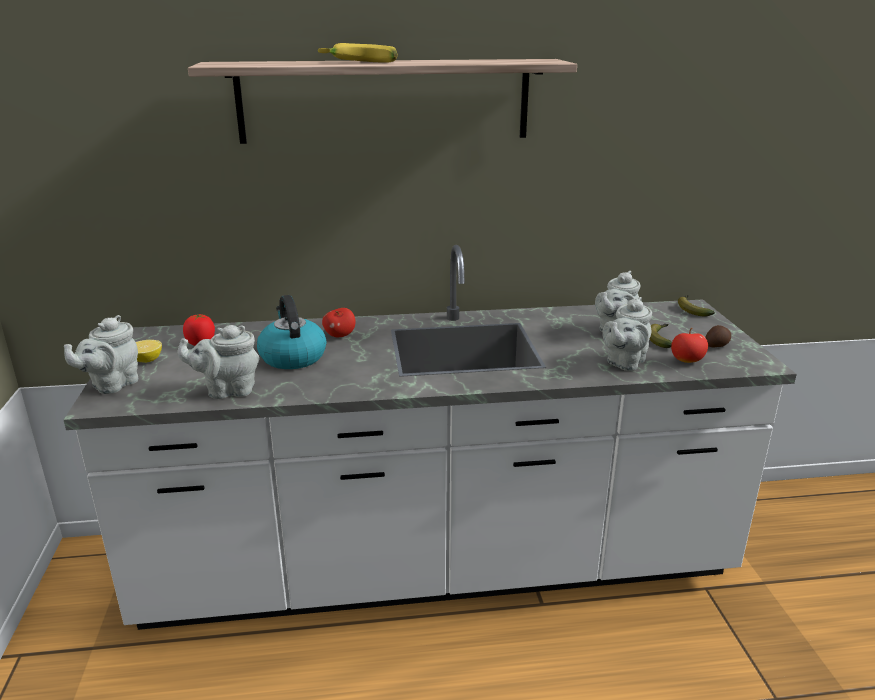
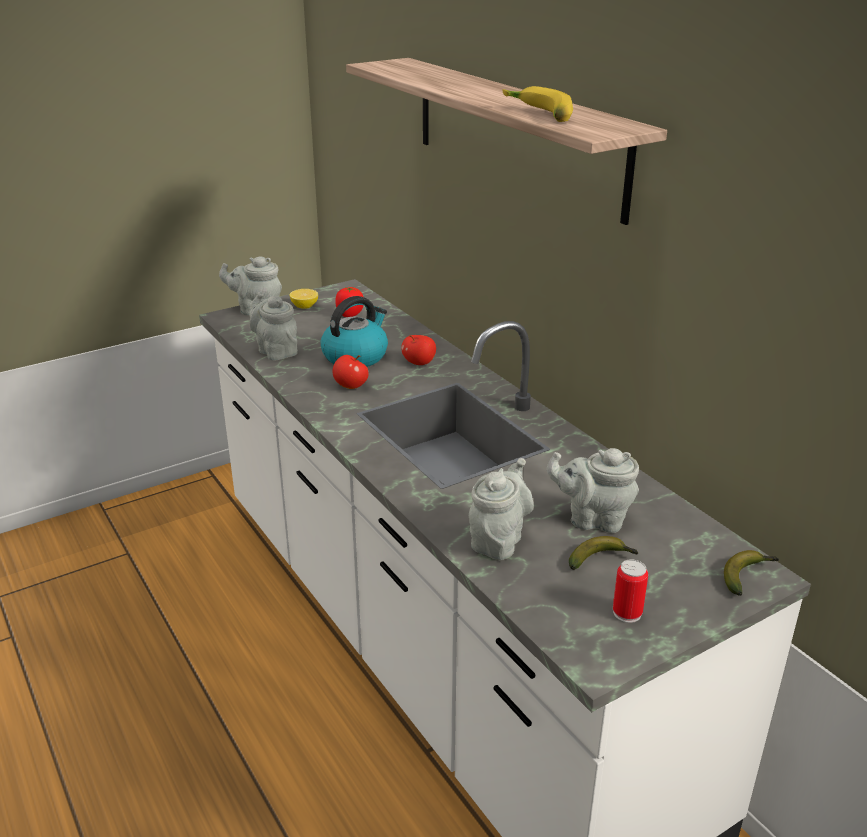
camera: 65 degrees right, 5 degrees up
(361, 63) = (456, 87): banana -> banana (537, 115)
(624, 362) = (498, 540): grey teapot -> grey teapot turned 105 degrees clockwise
(687, 361) = (547, 590): apple -> apple (350, 386)
(717, 345) = (627, 613): potato -> can

